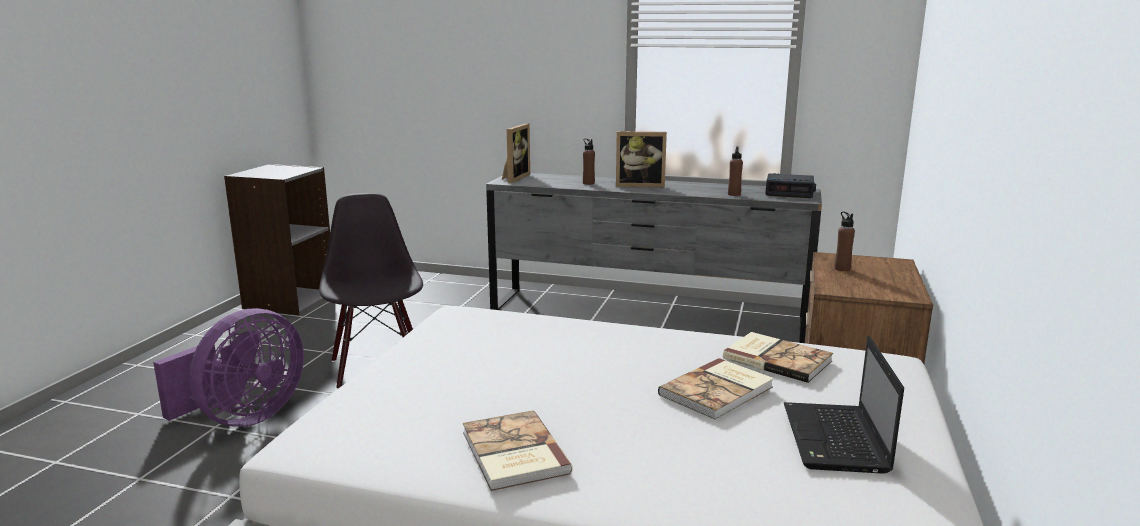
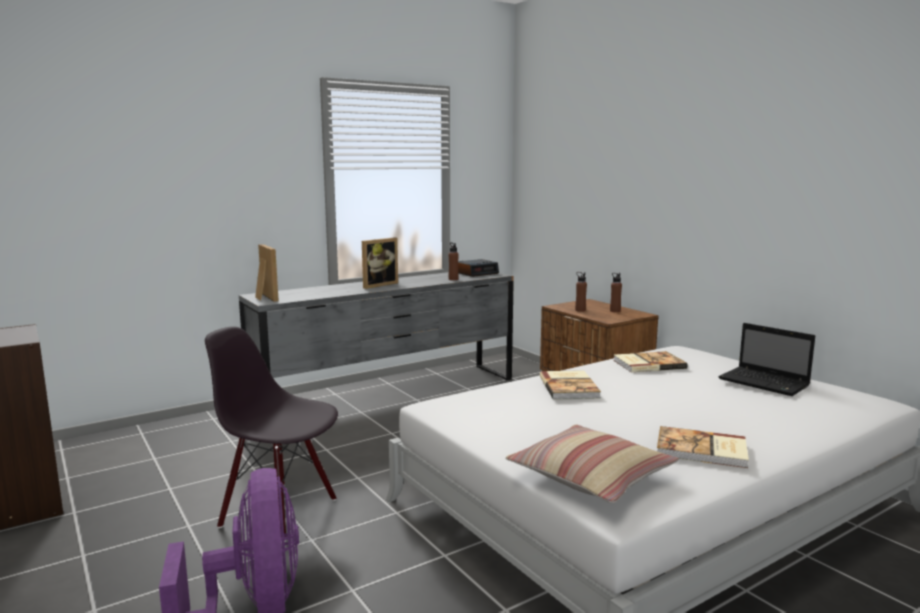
camera: 50 degrees left, 5 degrees down
(367, 416) = (591, 477): none -> pillow
(588, 183) = (338, 290): brown bottle -> brown bottle (615, 311)
(718, 391) = (678, 385): book -> book (570, 387)

